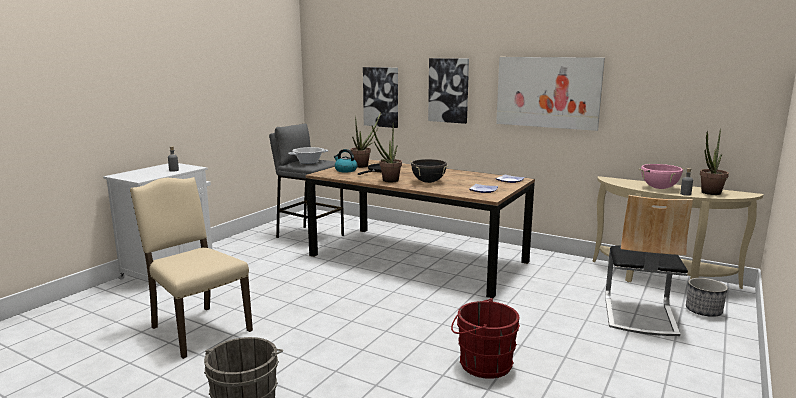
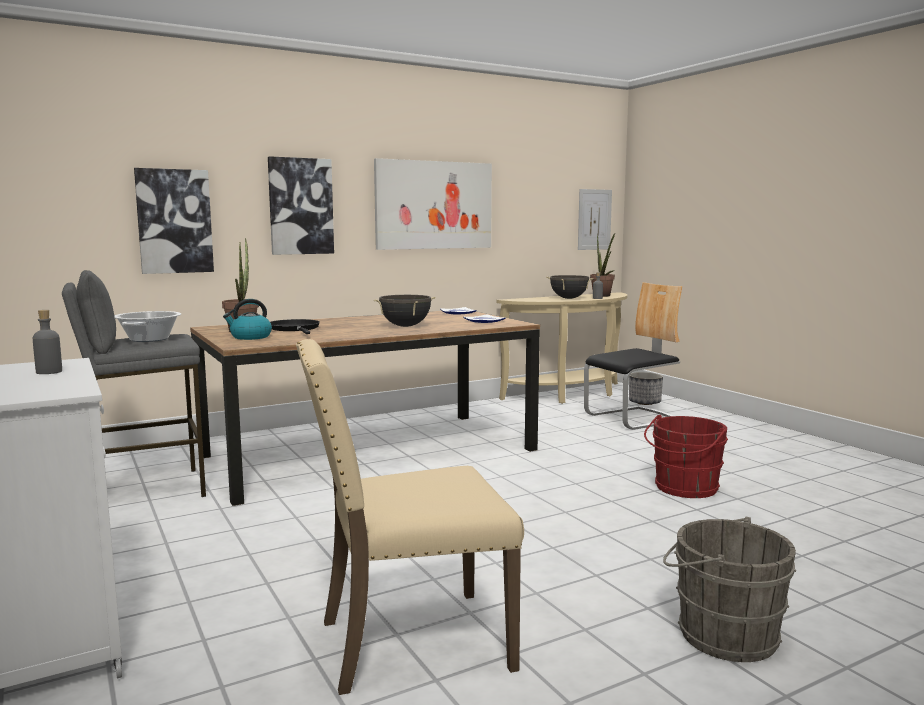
camera: 60 degrees left, 5 degrees down
(388, 181) = (364, 333): potted plant -> none
(639, 315) = (633, 418): chair -> chair turned 75 degrees counterclockwise
(659, 188) = (569, 298): pink cooking pot -> black cooking pot
(737, 112) = (594, 219): none -> picture

